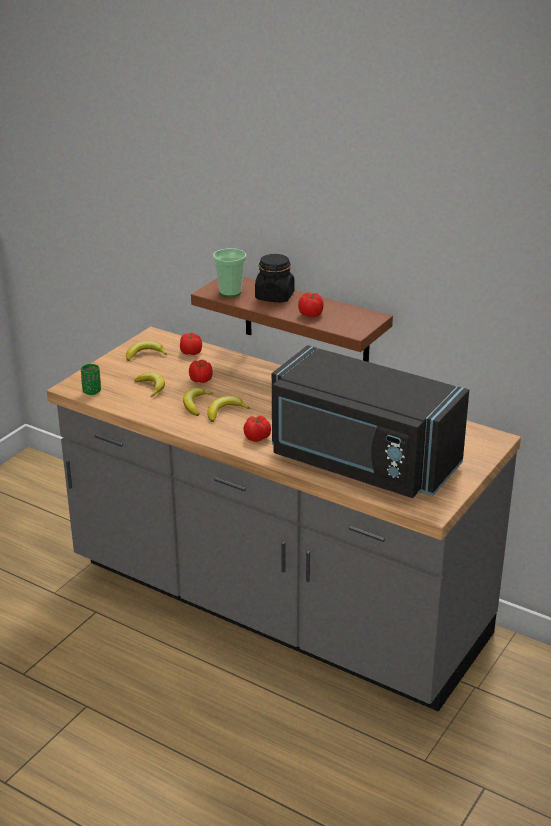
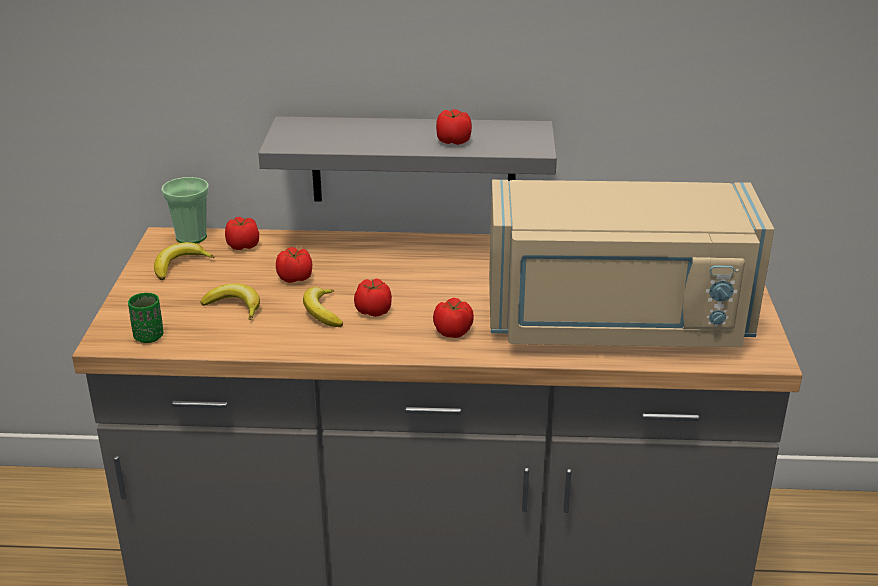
camera: 30 degrees left, 0 degrees up
(225, 412) = (374, 311): banana -> tomato
(230, 292) = (312, 138): cup -> cup (191, 237)
(274, 296) = (378, 131): black jar -> none
(306, 321) = (413, 161): brown shelf -> grey shelf
(361, 463) = (617, 324): black microwave -> beige microwave

